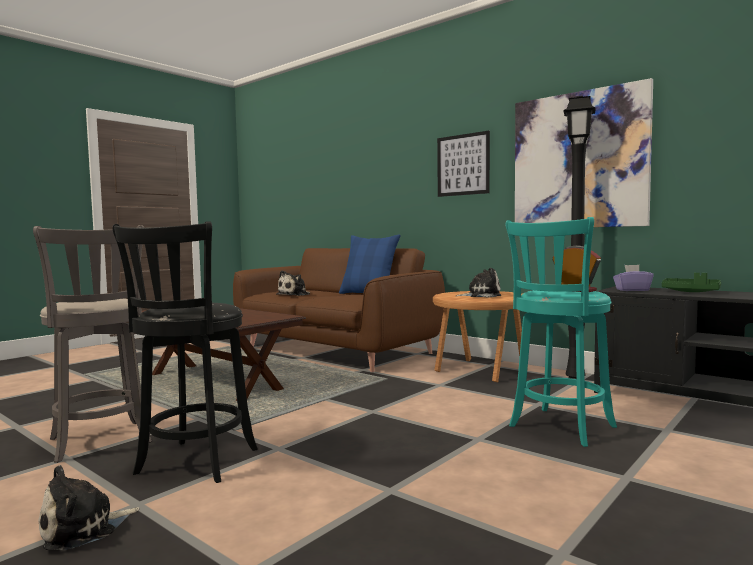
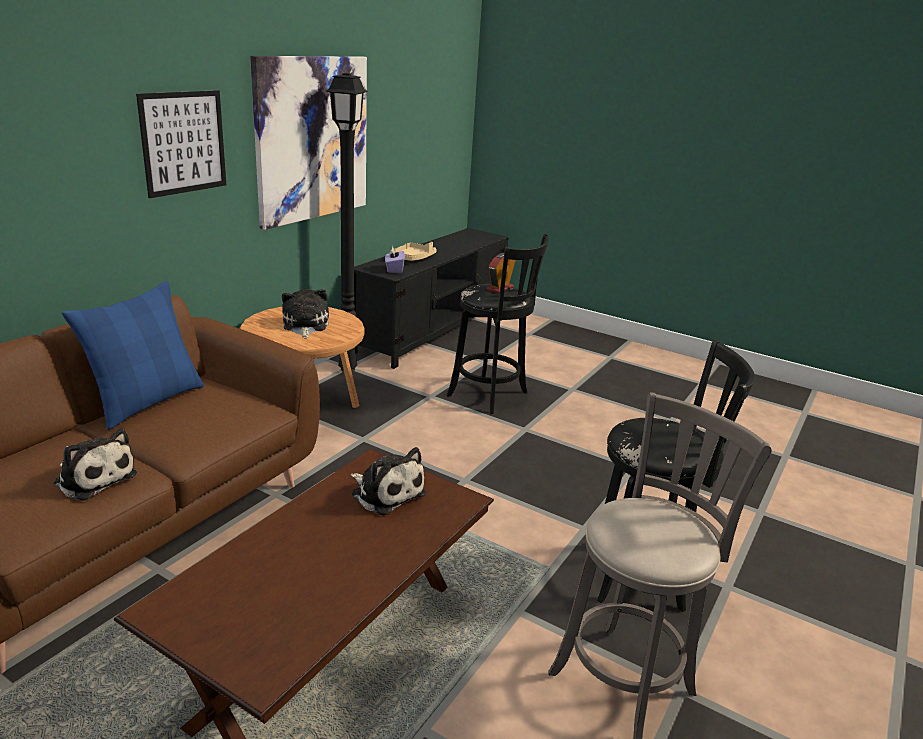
camera: 100 degrees left, 20 degrees up
(83, 528) = (776, 602): plush toy -> plush toy (386, 492)
(559, 428) = (491, 395): turquoise stool -> black stool
(691, 292) = (413, 258): green tray -> beige tray

